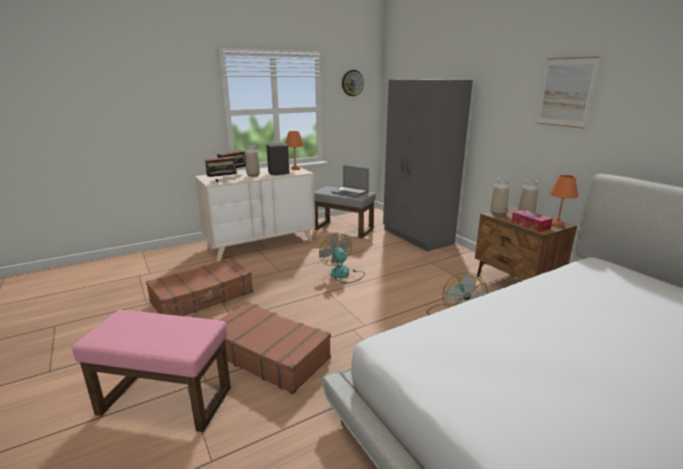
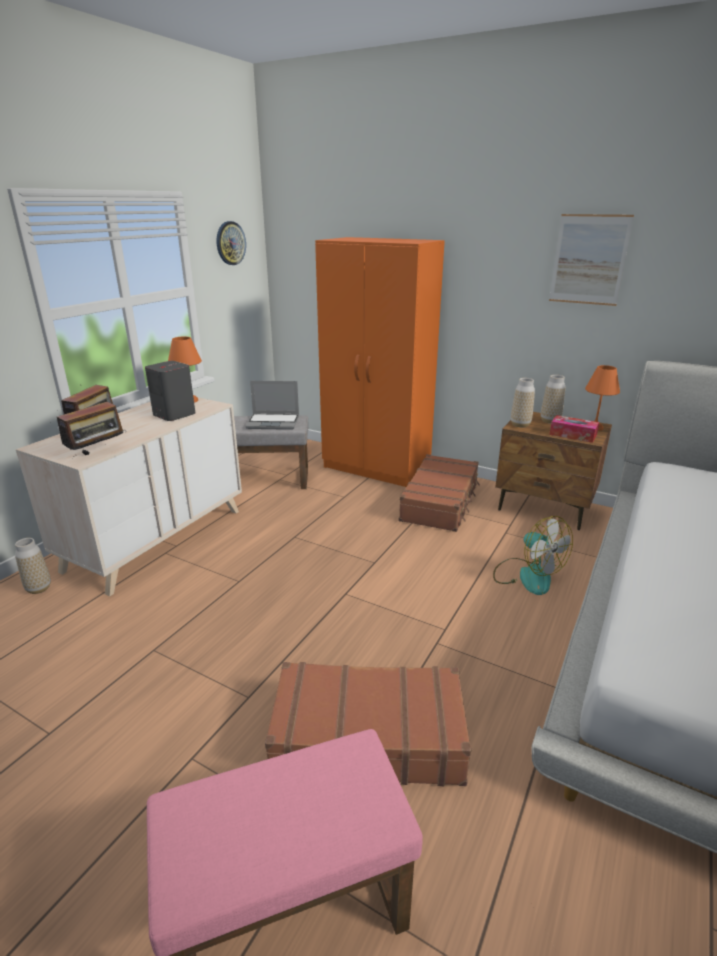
camera: 30 degrees left, 5 degrees up
(203, 297) = (154, 677): brown suitcase -> brown suitcase (440, 502)
(253, 175) = (136, 428): vase -> vase (38, 588)
(343, 274) = (339, 557): fan -> none
(417, 237) = (377, 468): grey wardrobe -> orange wardrobe

